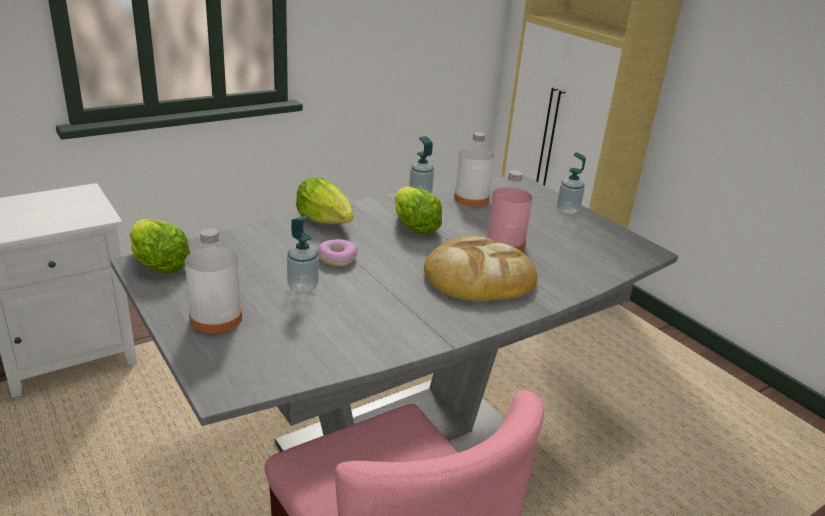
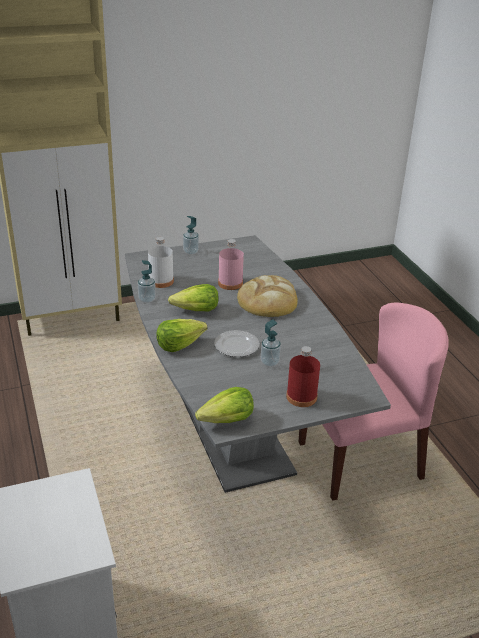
camera: 75 degrees left, 5 degrees up
(216, 318) = (301, 397): white bottle -> red bottle
(337, 258) = (236, 346): donut -> plate

